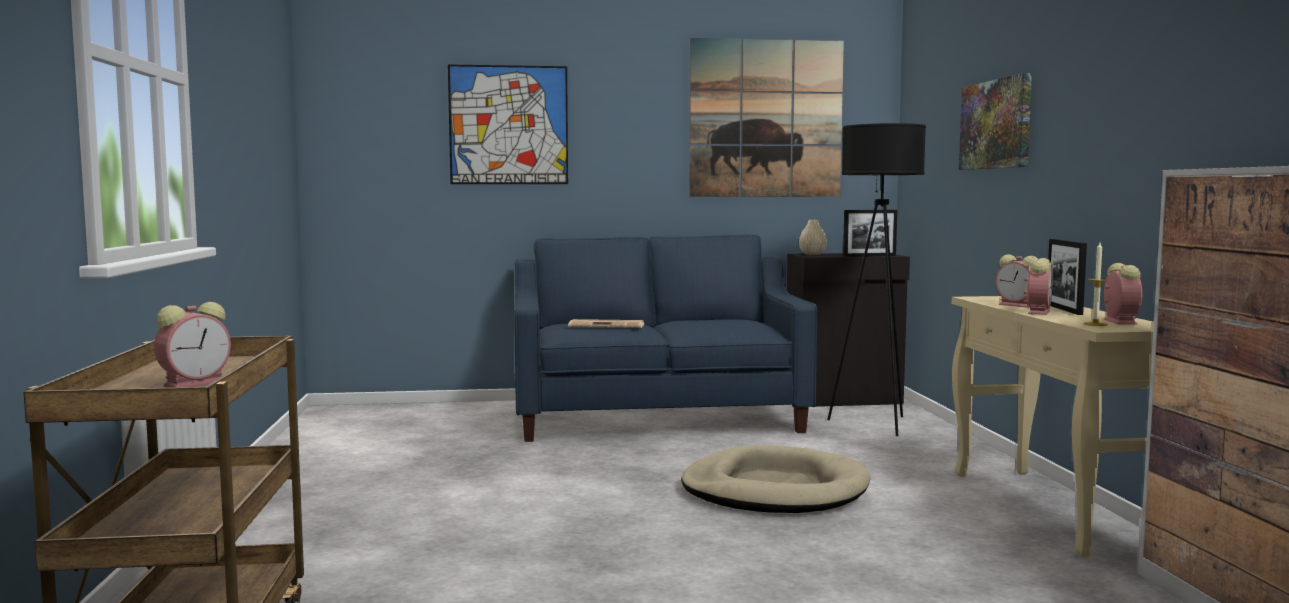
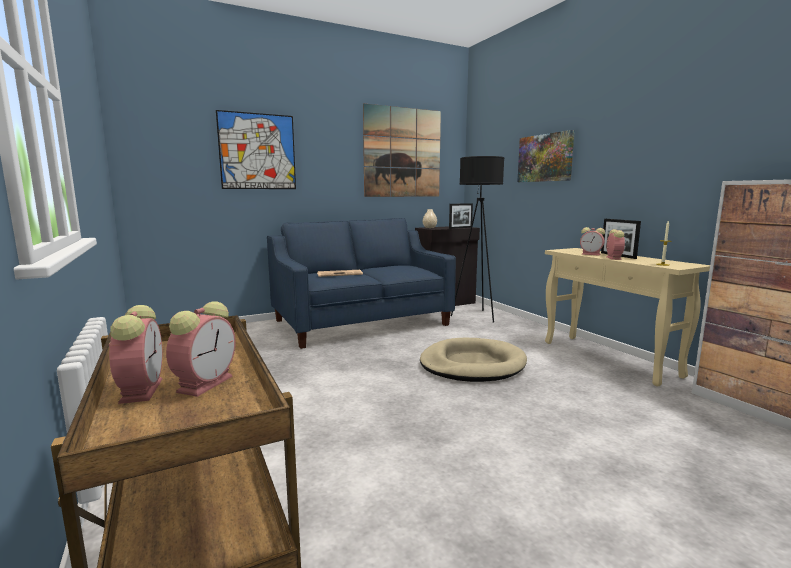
camera: 20 degrees left, 5 degrees up
(1119, 321) = (666, 262): alarm clock -> alarm clock (141, 389)

